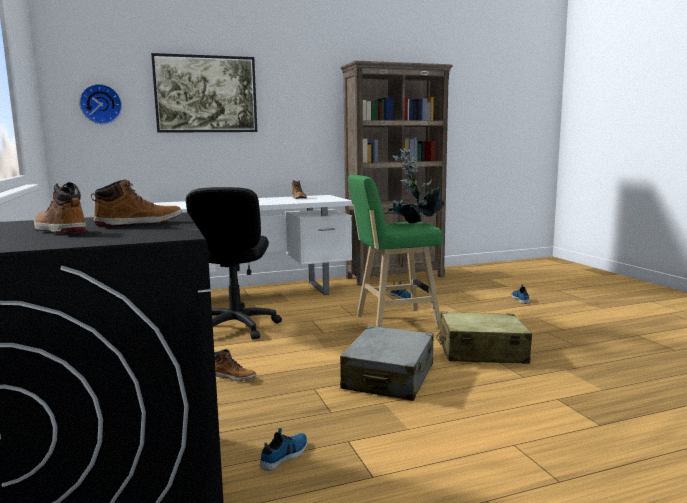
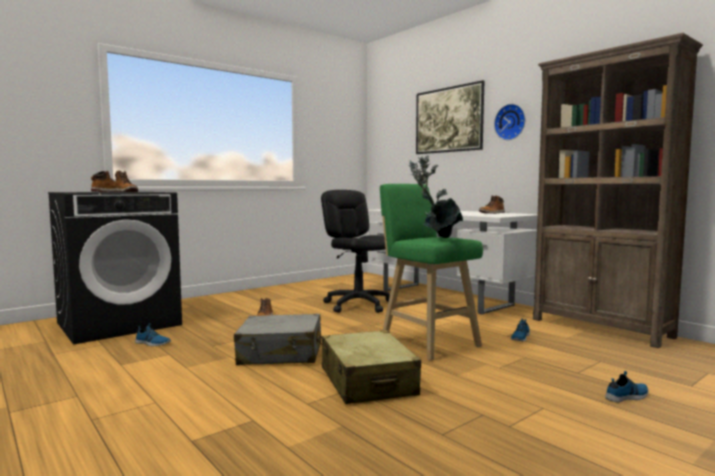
camera: 70 degrees right, 5 degrees down
(101, 104) = (391, 136): wall clock -> wall clock (511, 122)
(235, 327) = (358, 305): black office chair -> black office chair turned 75 degrees clockwise

